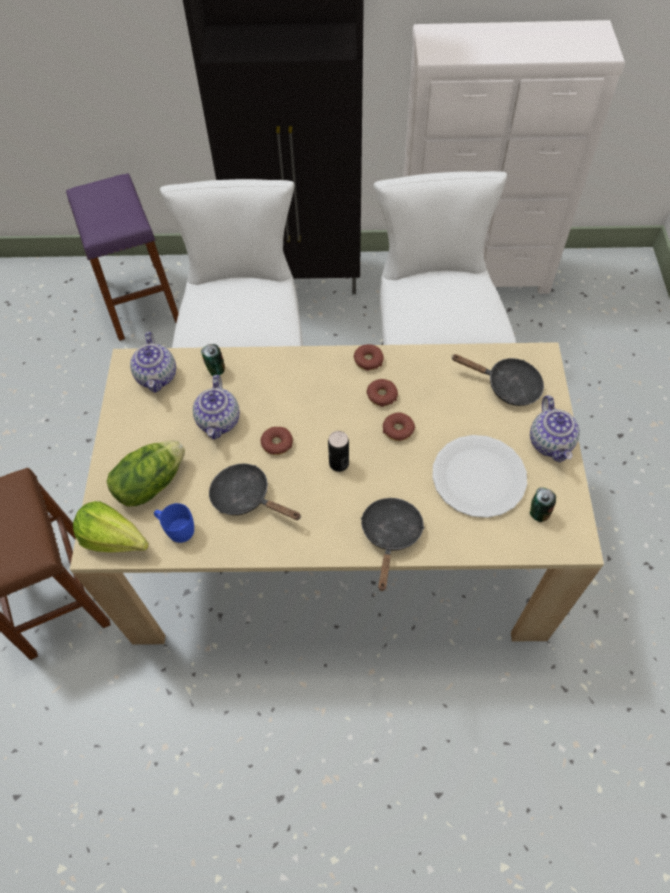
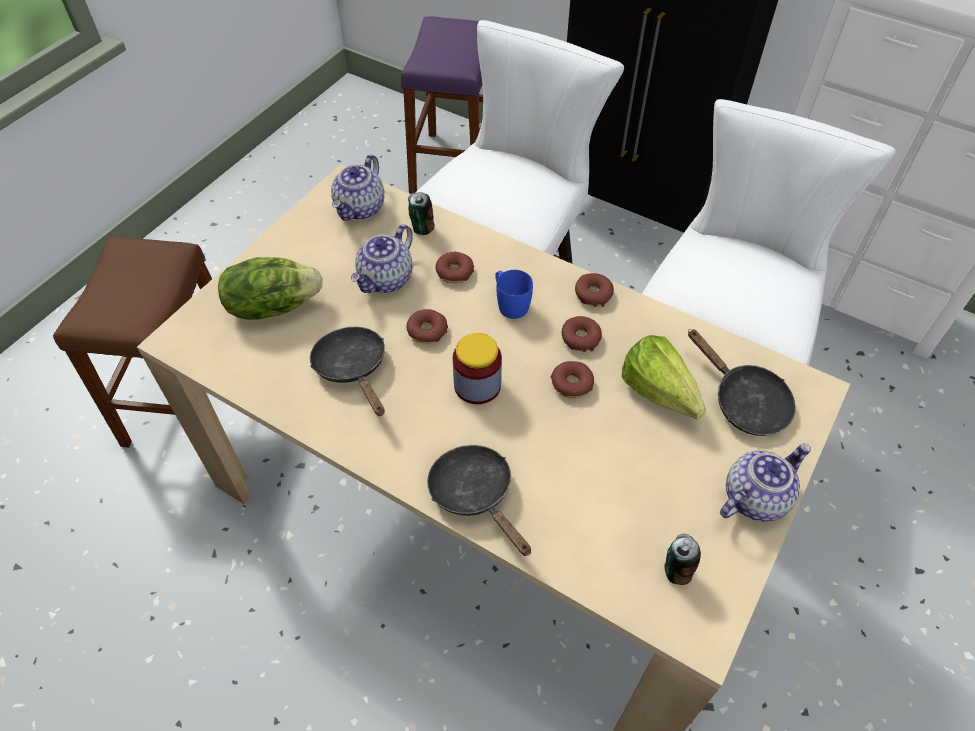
camera: 30 degrees right, 5 degrees down
(119, 543) = (198, 346): lettuce -> lettuce (662, 399)
(176, 529) = (261, 362): blue mug -> blue mug (509, 303)
(264, 391) = (454, 272): none -> donut
(339, 463) = (477, 385): can -> jar
(390, 536) = (475, 494): black frying pan -> black frying pan turned 75 degrees counterclockwise
(478, 477) = (629, 487): white plate -> none
(551, 443) = (755, 496): teapot -> teapot turned 150 degrees counterclockwise

